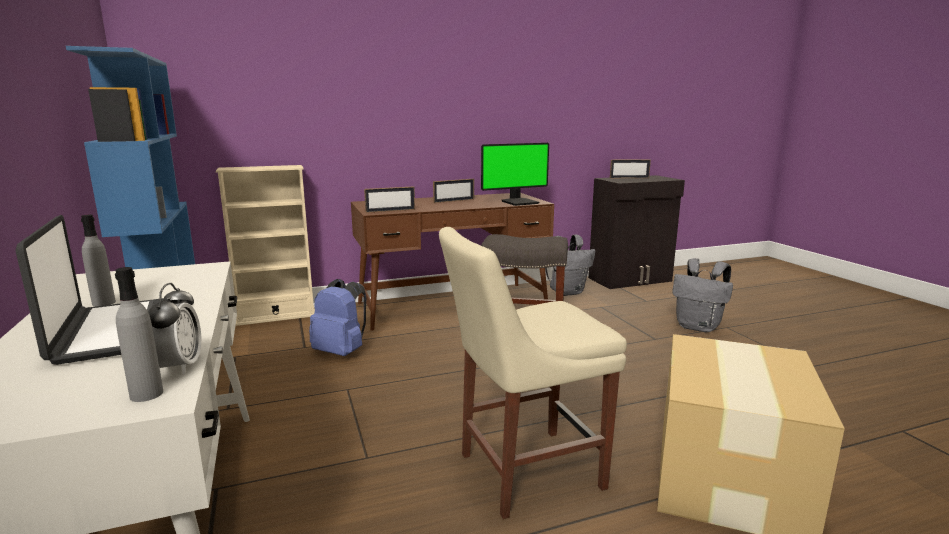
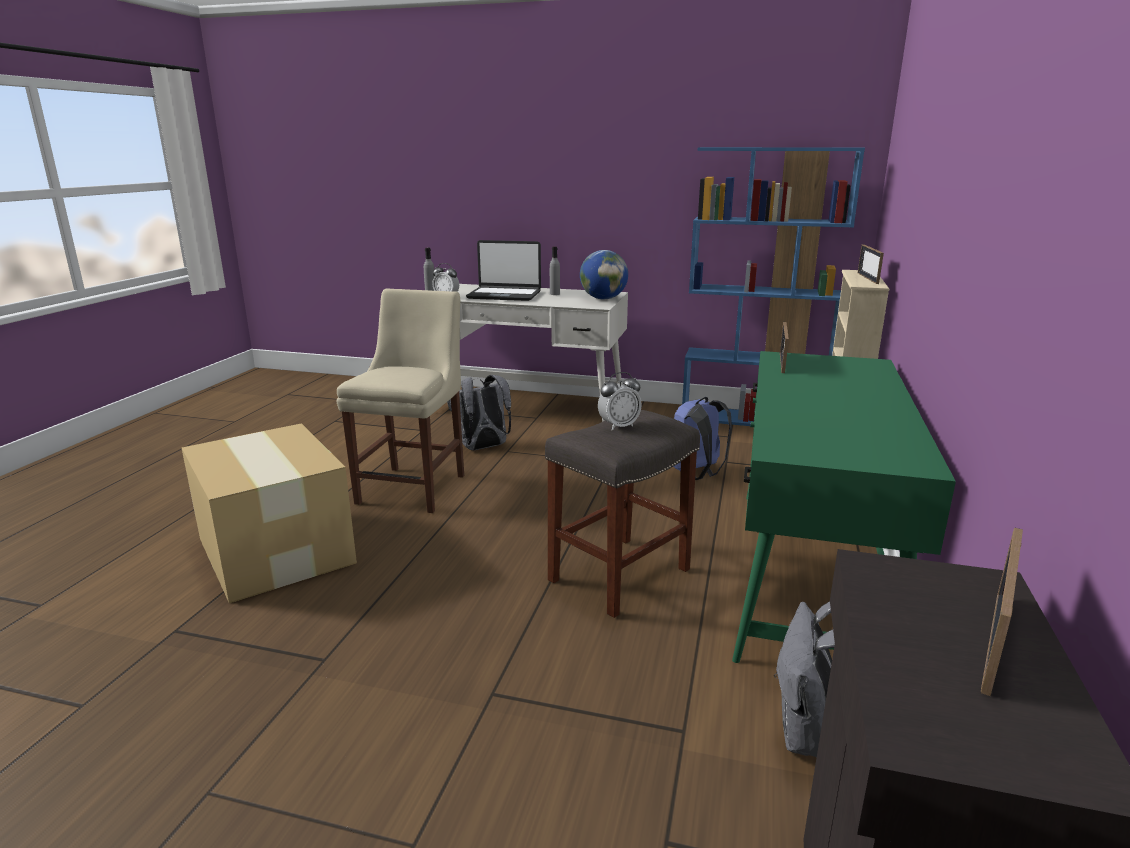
camera: 125 degrees right, 5 degrees up
(147, 274) = (603, 299): none -> globe
(453, 305) = (809, 574): brown desk -> green desk
(454, 201) = (849, 404): picture frame -> picture frame (867, 278)
(519, 202) = (792, 439): monitor -> none
(521, 241) = (619, 426): none -> alarm clock
(698, 327) = (463, 796): grey backpack -> grey backpack (482, 447)

